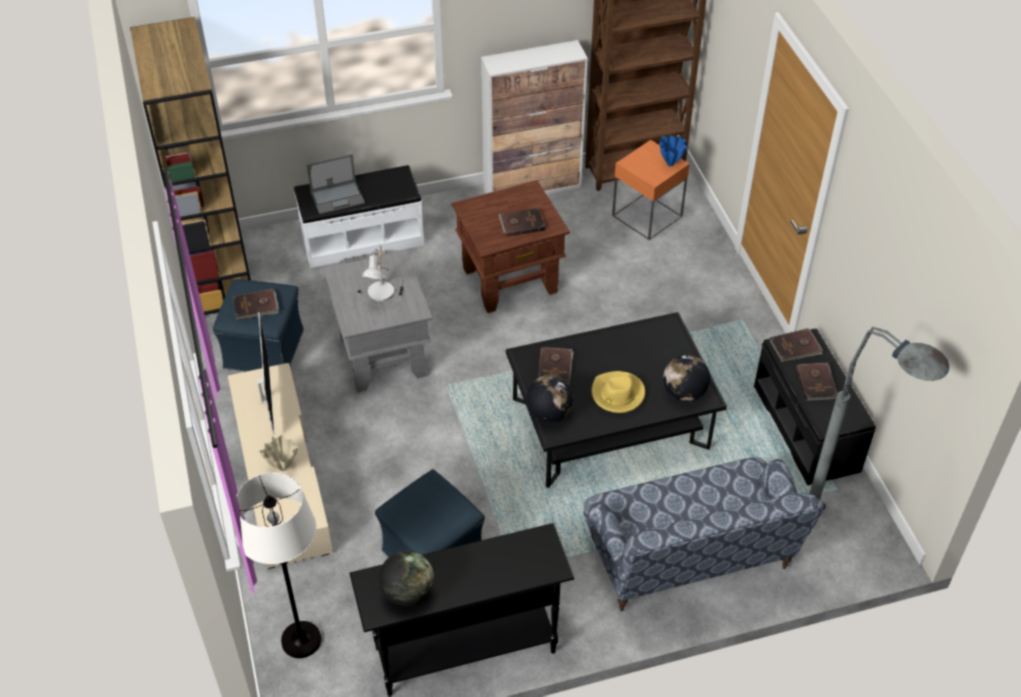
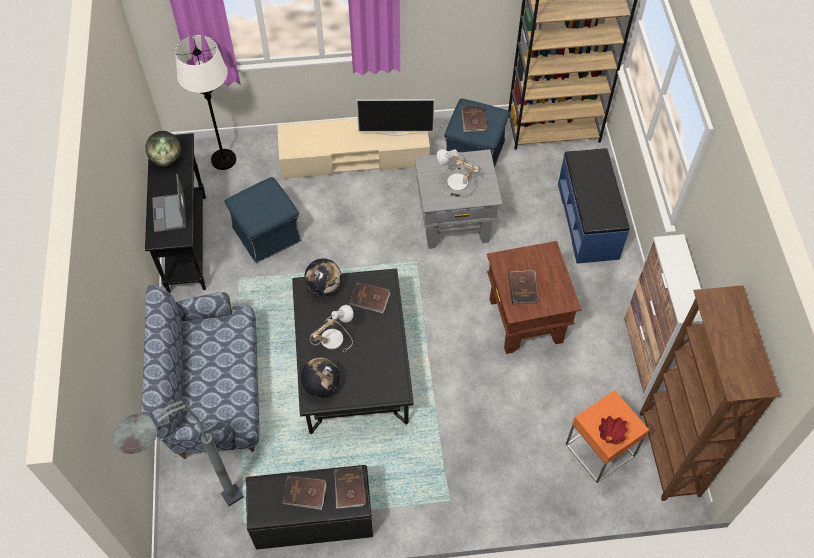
camera: 100 degrees right, 10 degrees up
(283, 468) = (333, 138): beige vase -> none
(338, 197) = (589, 175): laptop -> laptop (169, 213)
(362, 239) = (588, 221): white bench -> blue bench
(617, 394) = (332, 336): yellow hat -> table lamp
(670, 164) = (608, 439): blue vase -> red vase

